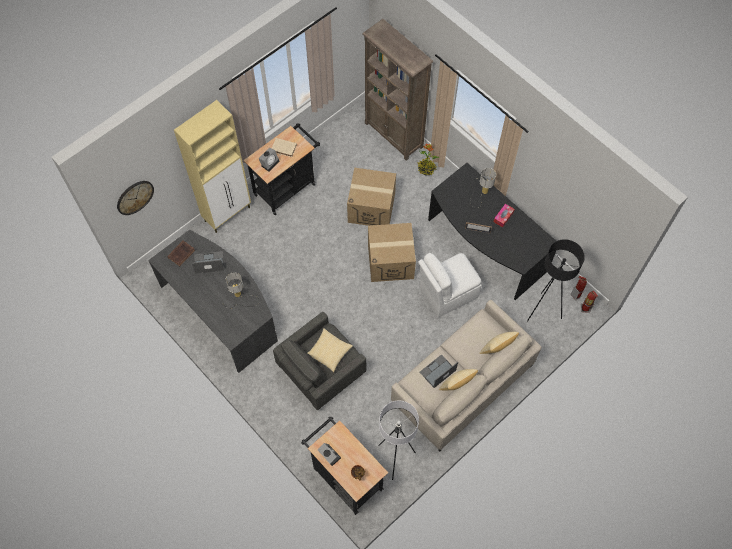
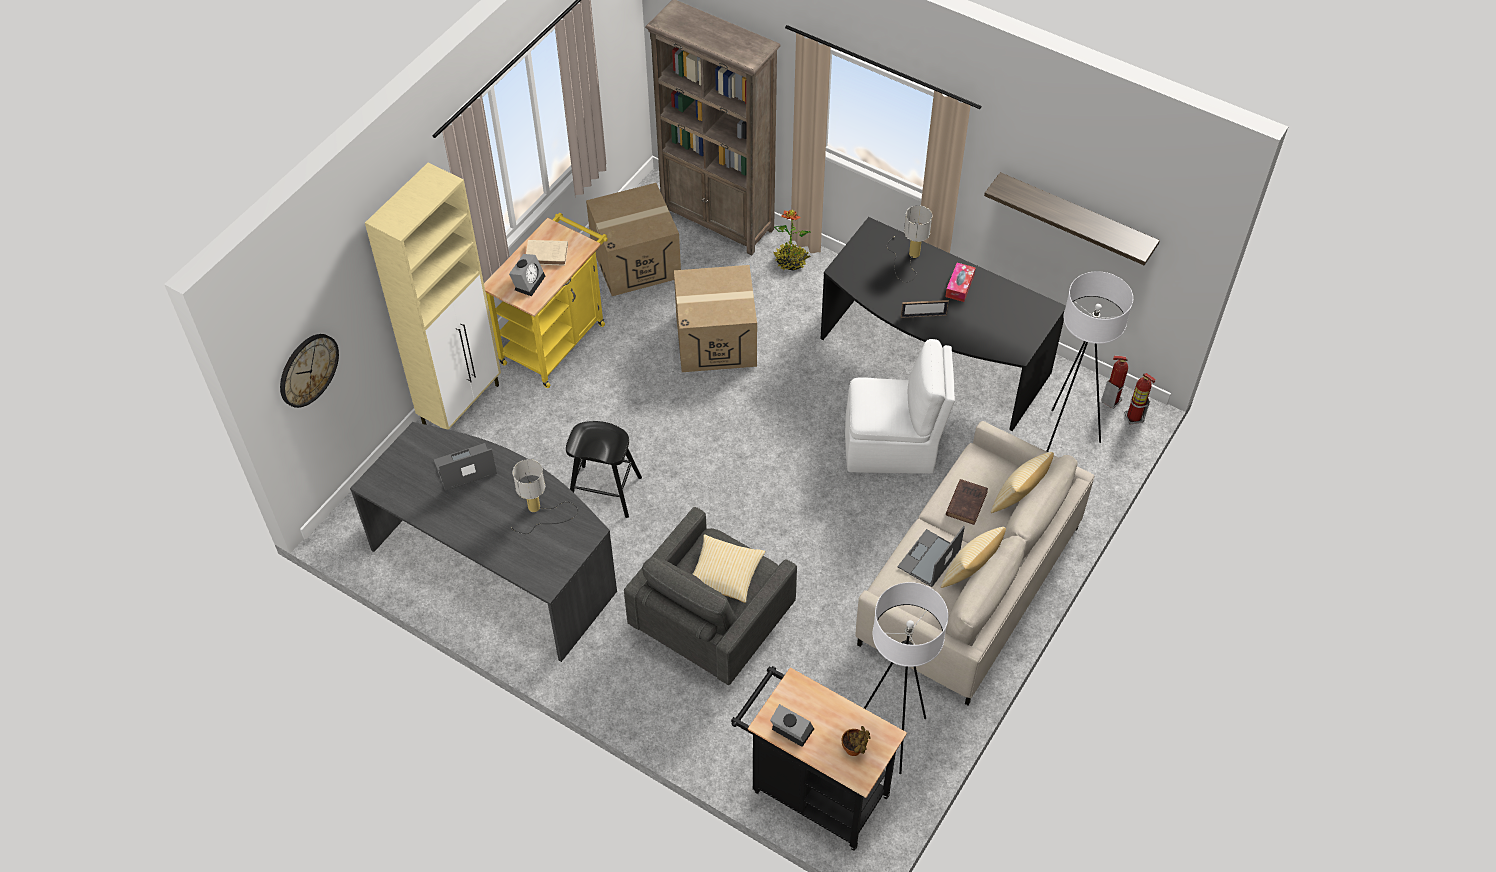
camera: 15 degrees left, 10 degrees down
(182, 253) = (410, 463): brown book -> brown book (967, 502)
(287, 187) = (556, 339): black cart -> yellow cart
(287, 282) = (604, 491): none -> black stool
(390, 261) = (777, 417): cardboard box -> cardboard box (636, 261)
(447, 293) = (892, 447): white chair -> white chair turned 135 degrees counterclockwise
(542, 311) = (1064, 437): black floor lamp -> white floor lamp
(571, 200) = (1076, 217): none -> shelf

